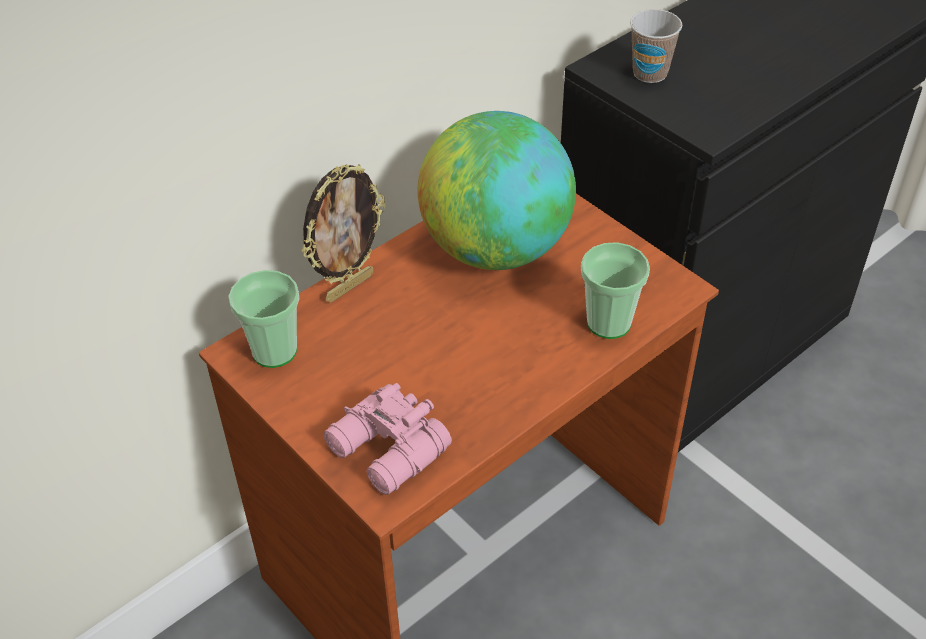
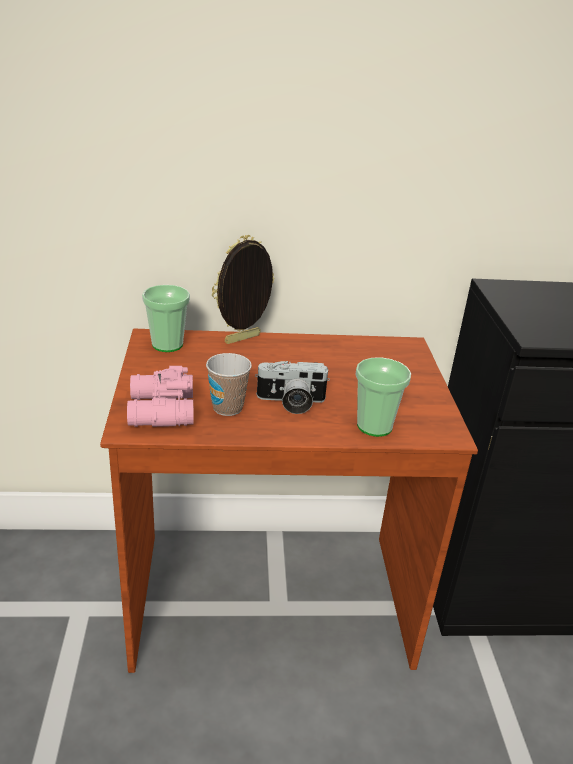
camera: 35 degrees right, 15 degrees down
(349, 286) = (243, 340): picture frame -> picture frame turned 150 degrees clockwise
(495, 249) = (349, 363): globe -> none
(501, 346) = (290, 402): none -> camera
(650, 73) = (527, 299): cup -> cup (227, 408)

